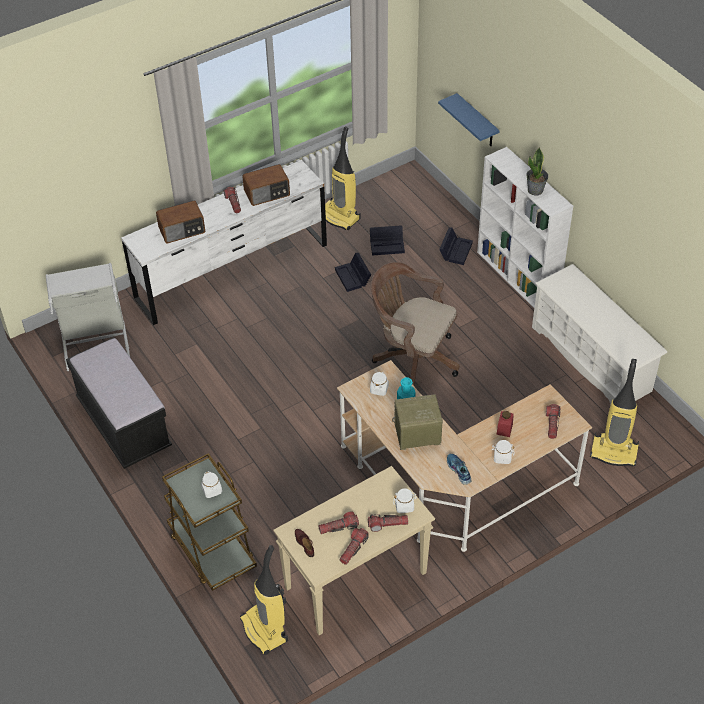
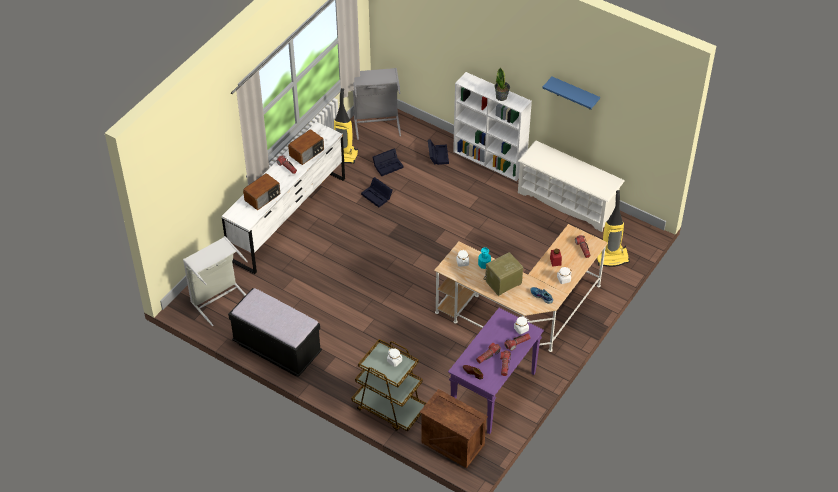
camera: 25 degrees left, 0 degrees up
(265, 630) = (453, 443): vacuum cleaner -> crate
(355, 582) = (493, 394): beige console table -> purple console table
(403, 190) = (376, 122): none -> grey laundry basket
(412, 357) = (449, 238): brown office chair -> none
(477, 122) = (434, 59): blue shelf -> blue shelf (575, 94)

